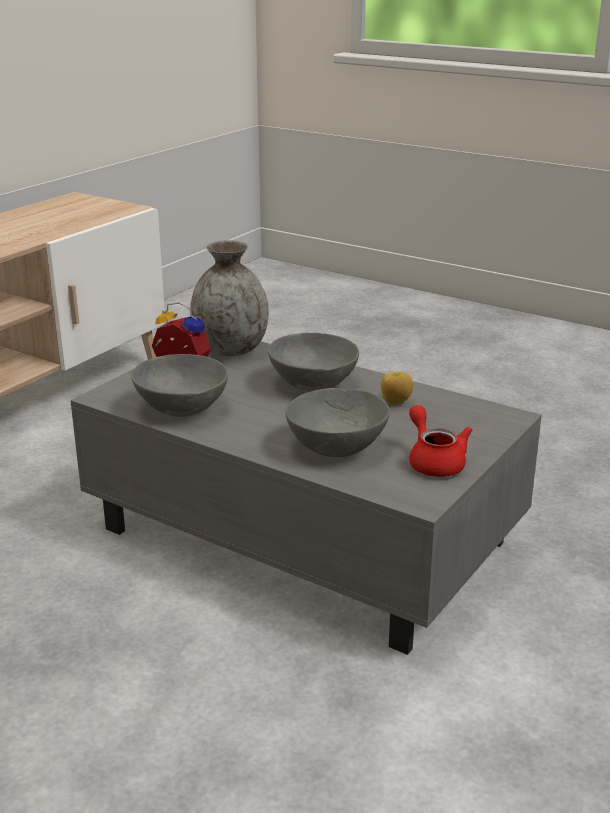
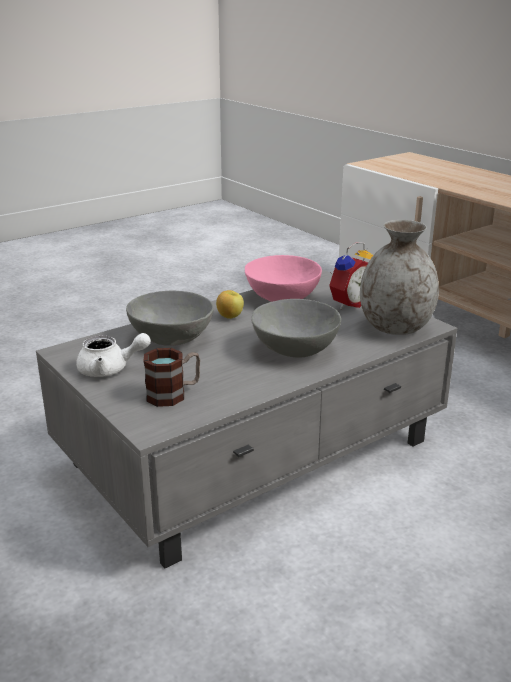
camera: 110 degrees right, 0 degrees up
(182, 408) = (282, 298): grey bowl -> pink bowl
(395, 402) = (230, 378): apple -> apple (229, 317)
(434, 461) = (110, 369): red teapot -> white teapot
(447, 419) = (174, 394): none -> mug

